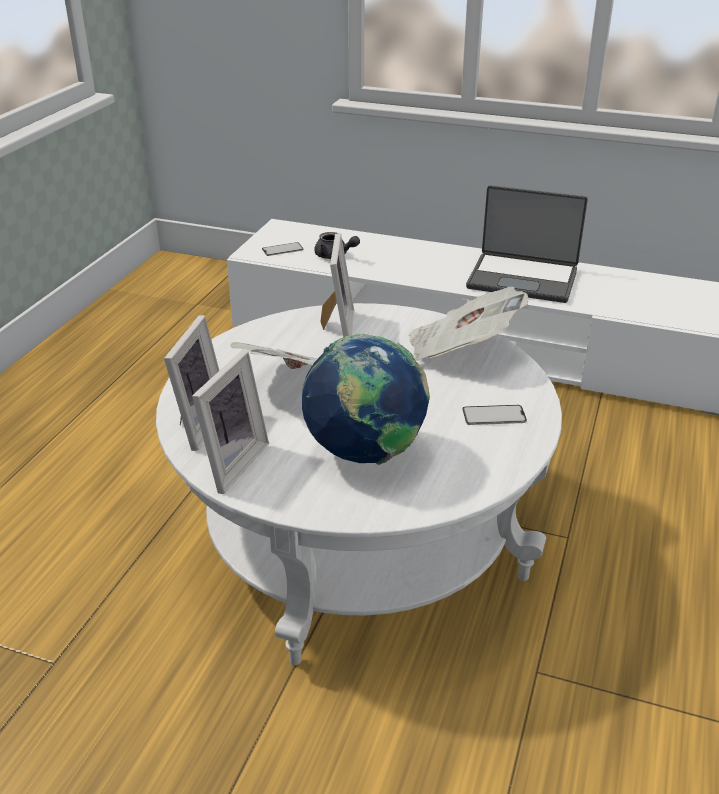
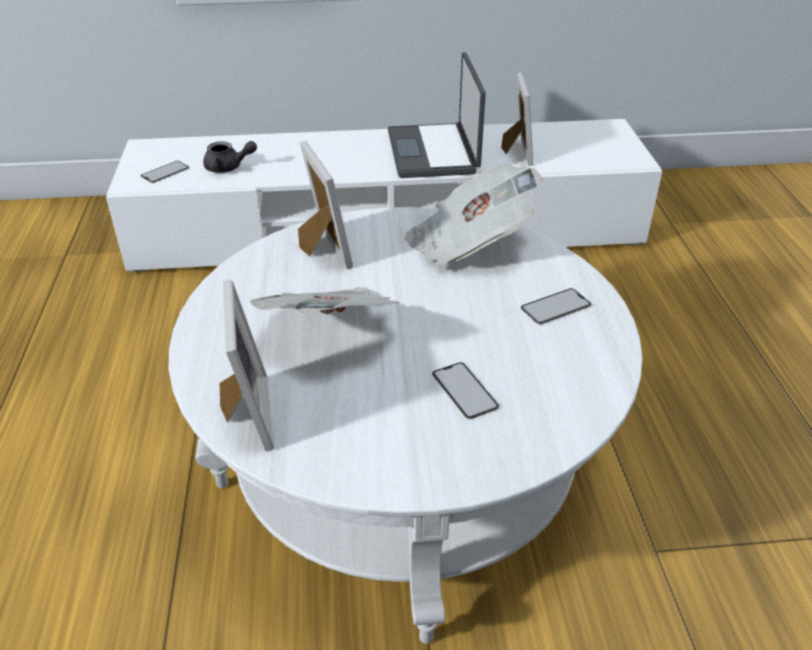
camera: 25 degrees left, 5 degrees up
(229, 463) = (323, 453): picture frame -> picture frame (515, 152)
(366, 453) = (464, 390): globe -> phone
(523, 279) = (434, 152): laptop -> laptop turned 90 degrees clockwise

